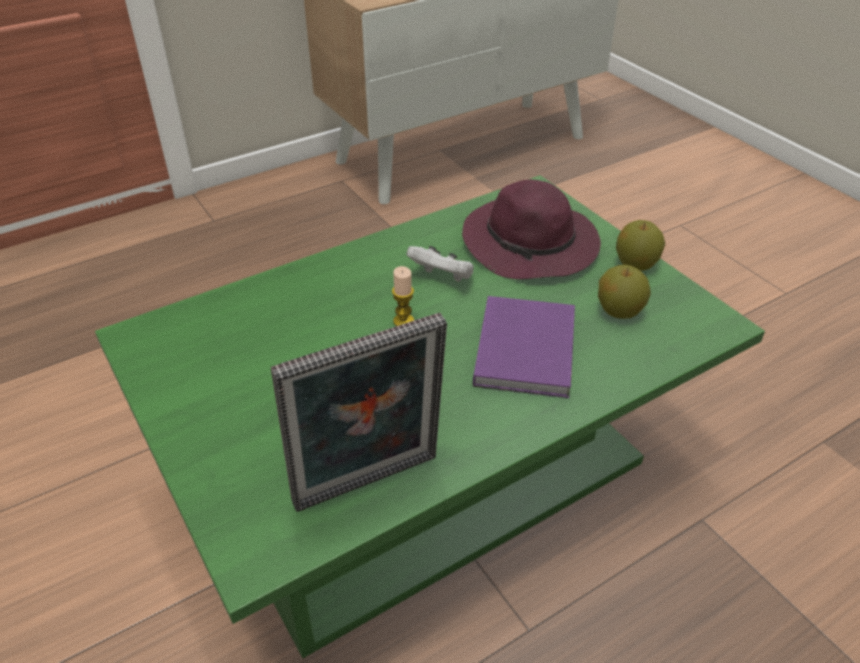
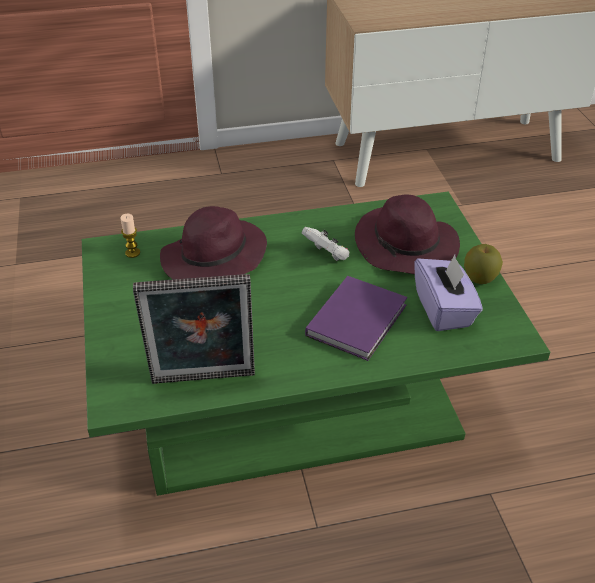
camera: 20 degrees right, 0 degrees up
(298, 315) = (213, 259): none -> purple hat
(403, 321) = (282, 280): candle -> candle (132, 253)
(619, 311) = (444, 309): apple -> purple tissue box

